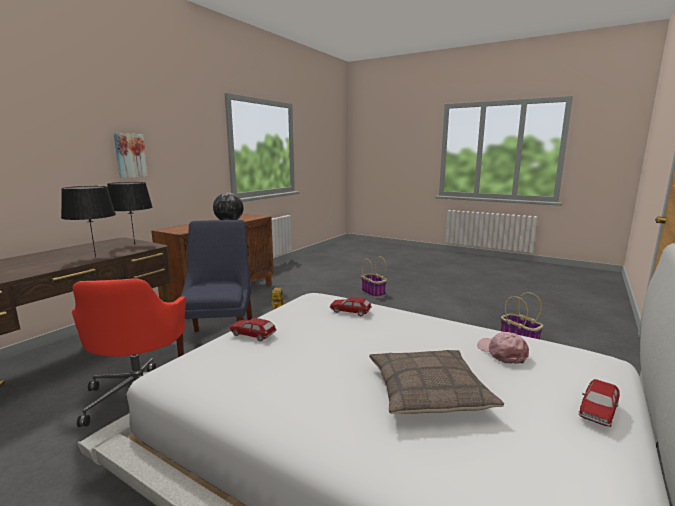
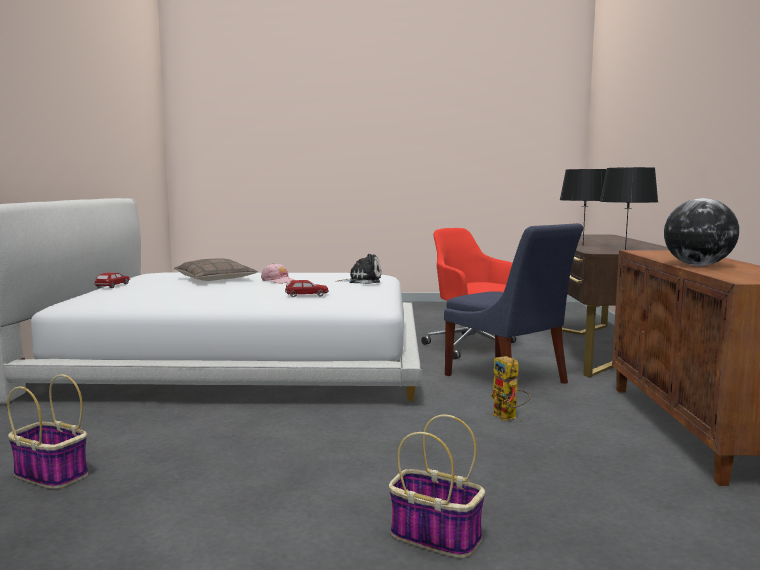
camera: 150 degrees right, 5 degrees down
(130, 155) = (736, 127): picture -> none
(252, 334) = (362, 281): toy car -> plush toy
(502, 352) = (157, 292): pink cap -> pink cap (279, 281)

